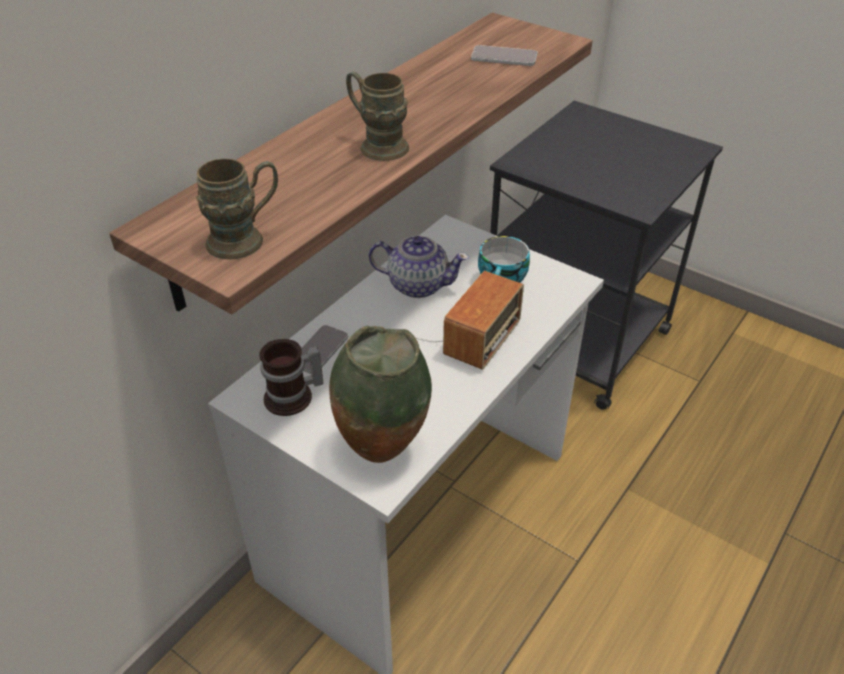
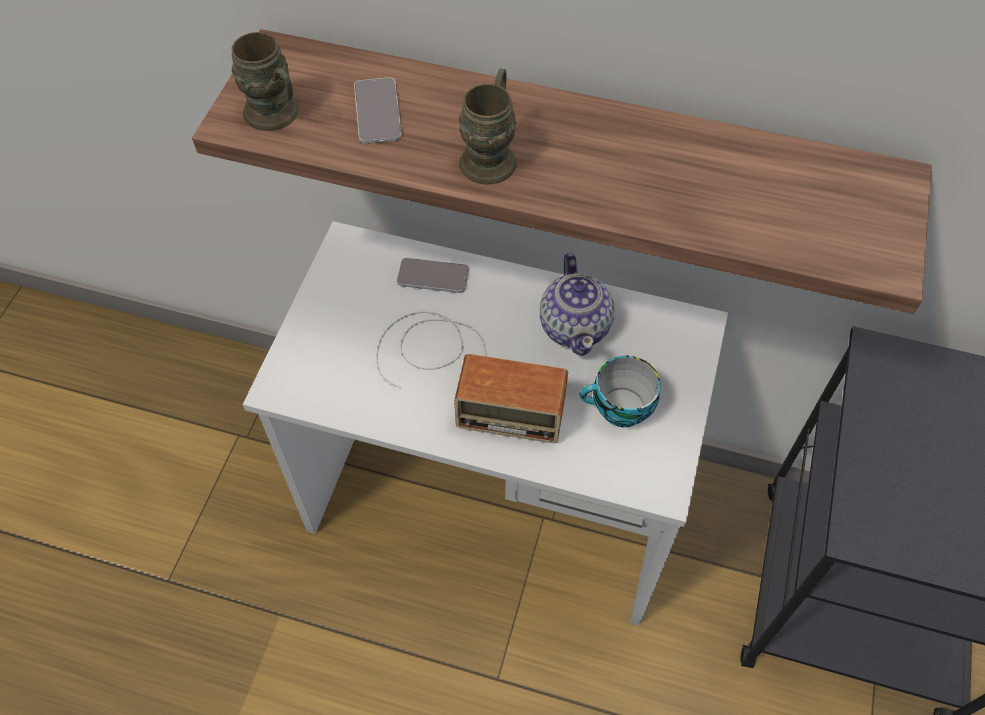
camera: 70 degrees right, 15 degrees up
(293, 398) = (360, 280): mug -> none
(383, 451) = (317, 374): vase -> none
(504, 57) = (786, 212): phone -> phone (377, 112)

